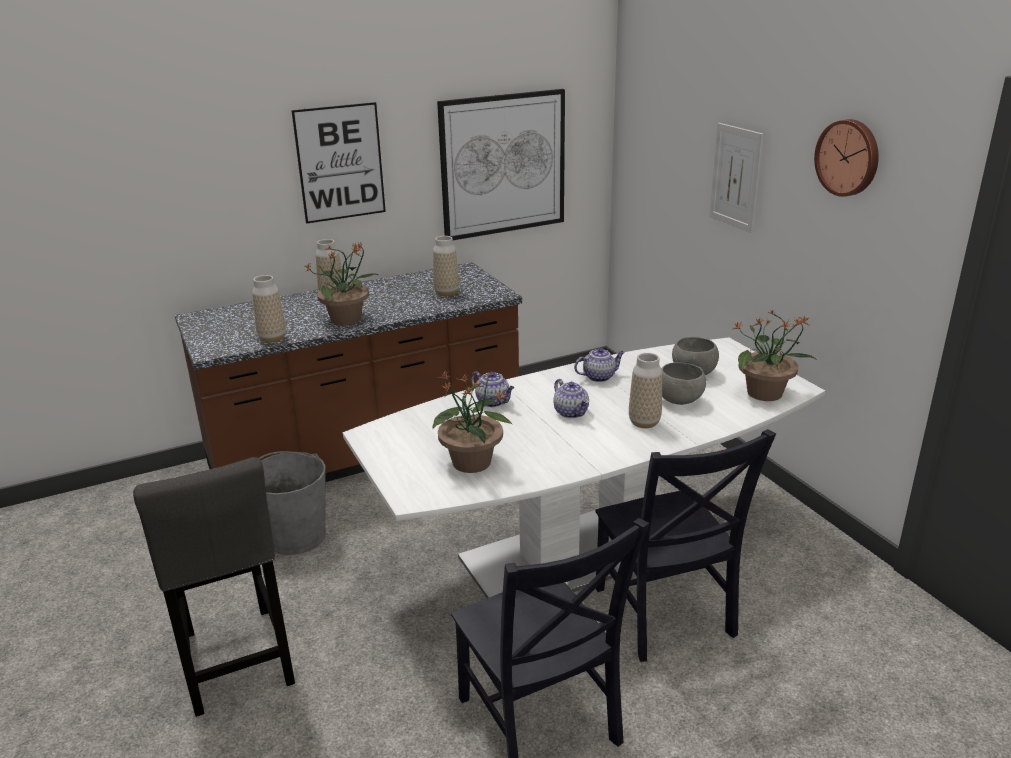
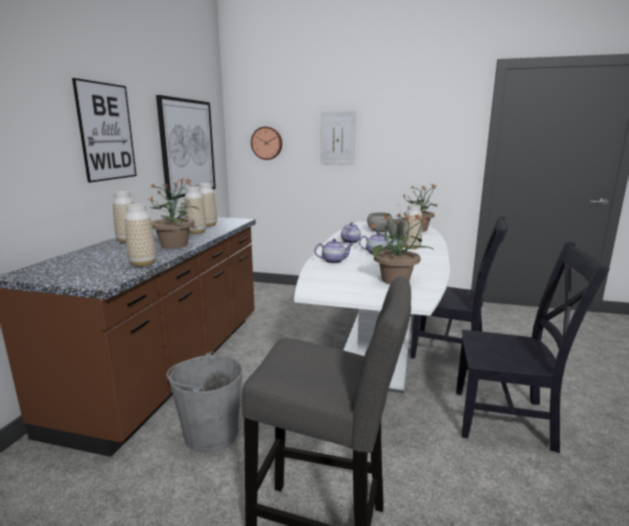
camera: 50 degrees left, 10 degrees down
(408, 303) = (196, 232): none -> vase
(848, 157) = (415, 111): wall clock -> wall clock (267, 143)

